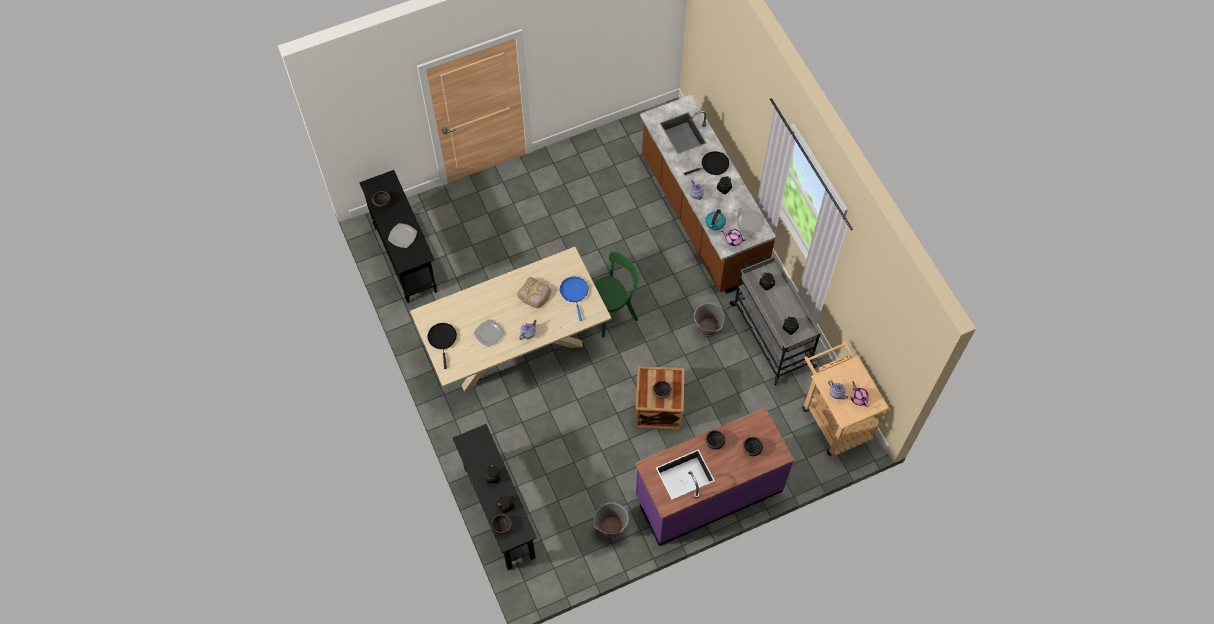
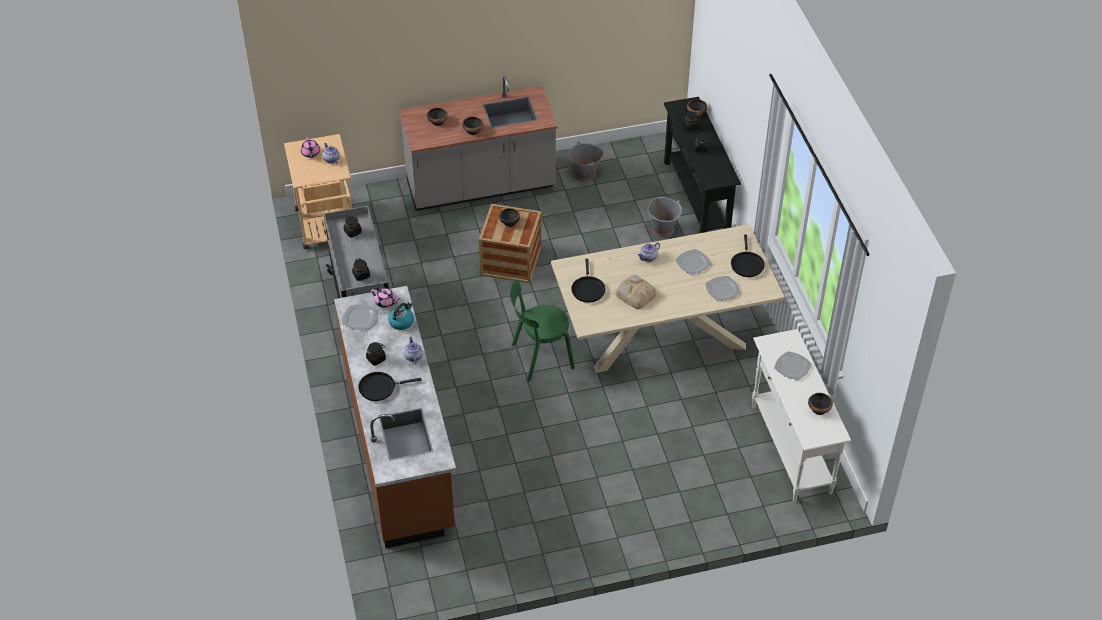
camera: 170 degrees left, 15 degrees down
(405, 259) = (790, 449): black console table -> white console table
(462, 309) = (723, 289): none -> plate
(574, 292) = (588, 289): blue frying pan -> black frying pan
(707, 328) = (433, 325): grey bucket -> grey bucket (663, 229)
(708, 493) = (481, 187): purple counter -> grey counter

